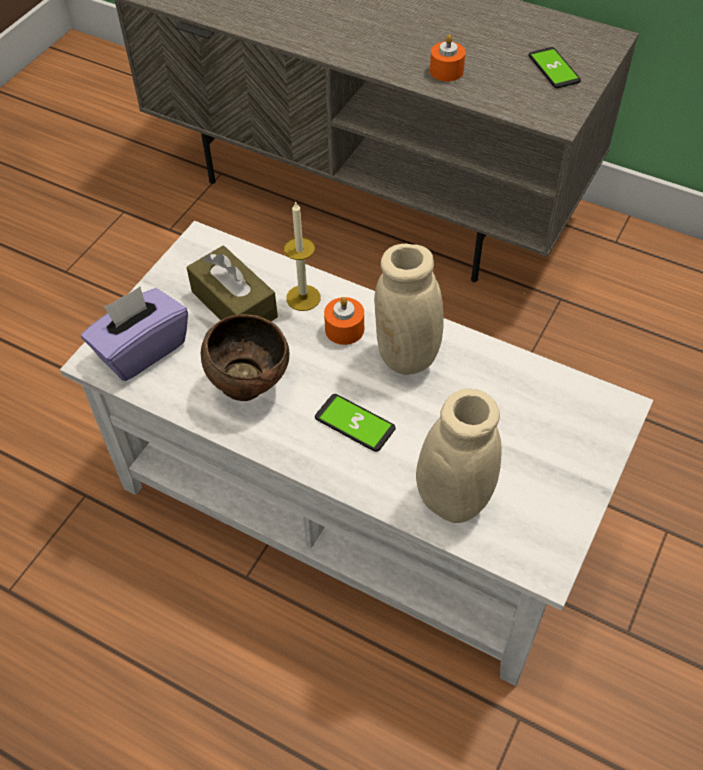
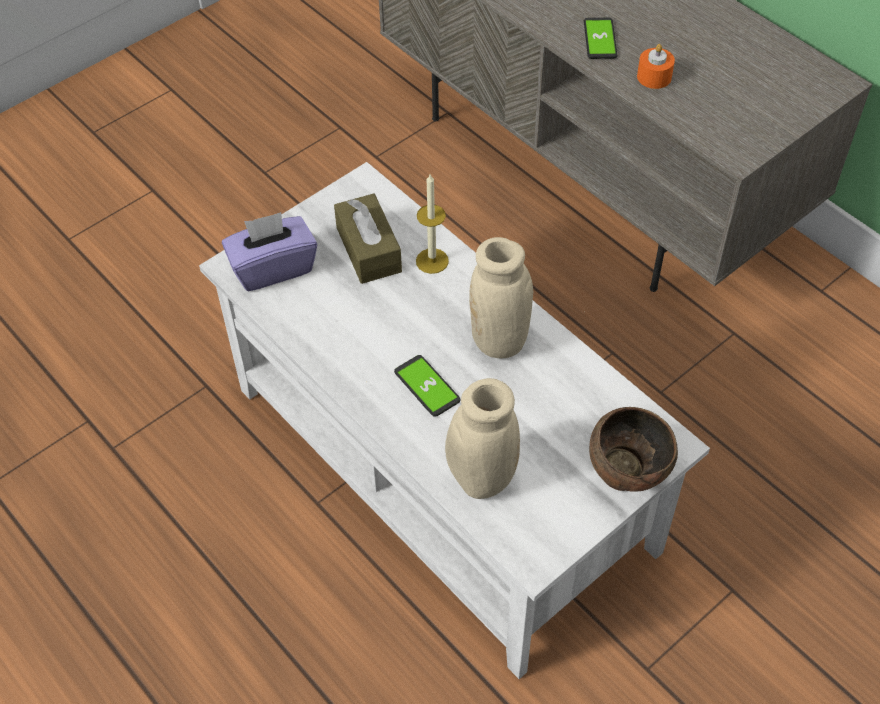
camera: 20 degrees right, 0 degrees up
(249, 385) = (351, 326): brown bowl -> brown bowl (626, 475)
(344, 329) = (456, 300): orange candle -> none
(554, 69) = (762, 101): phone -> phone (600, 39)

